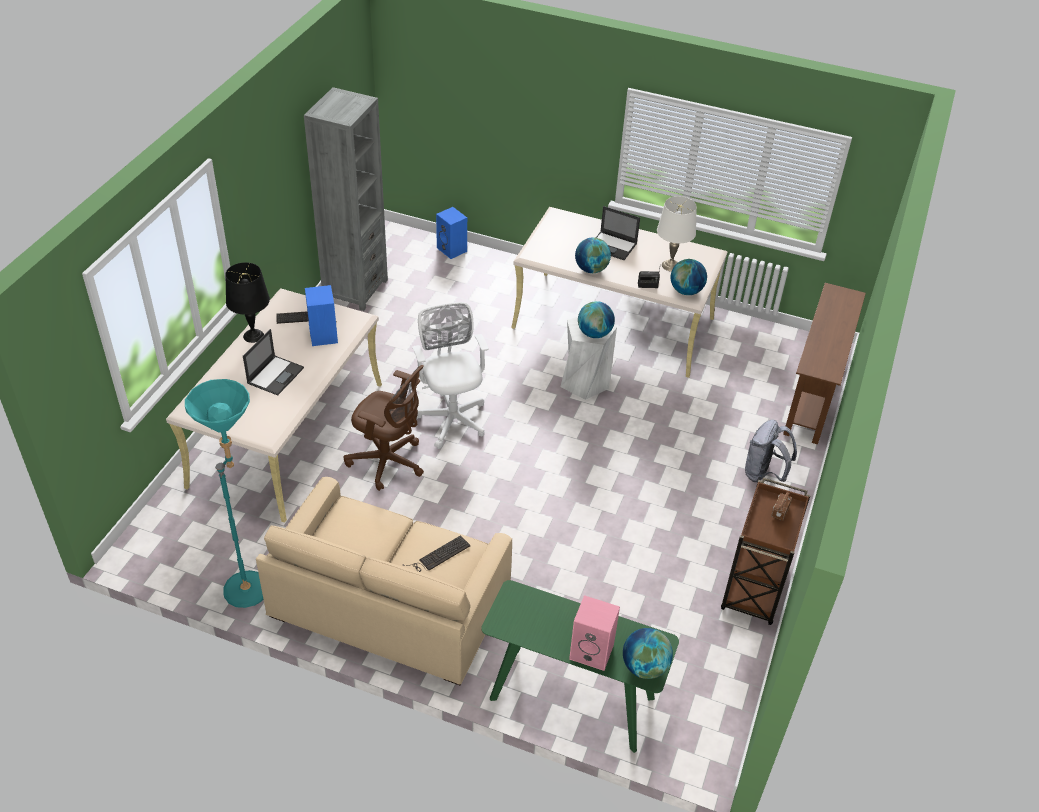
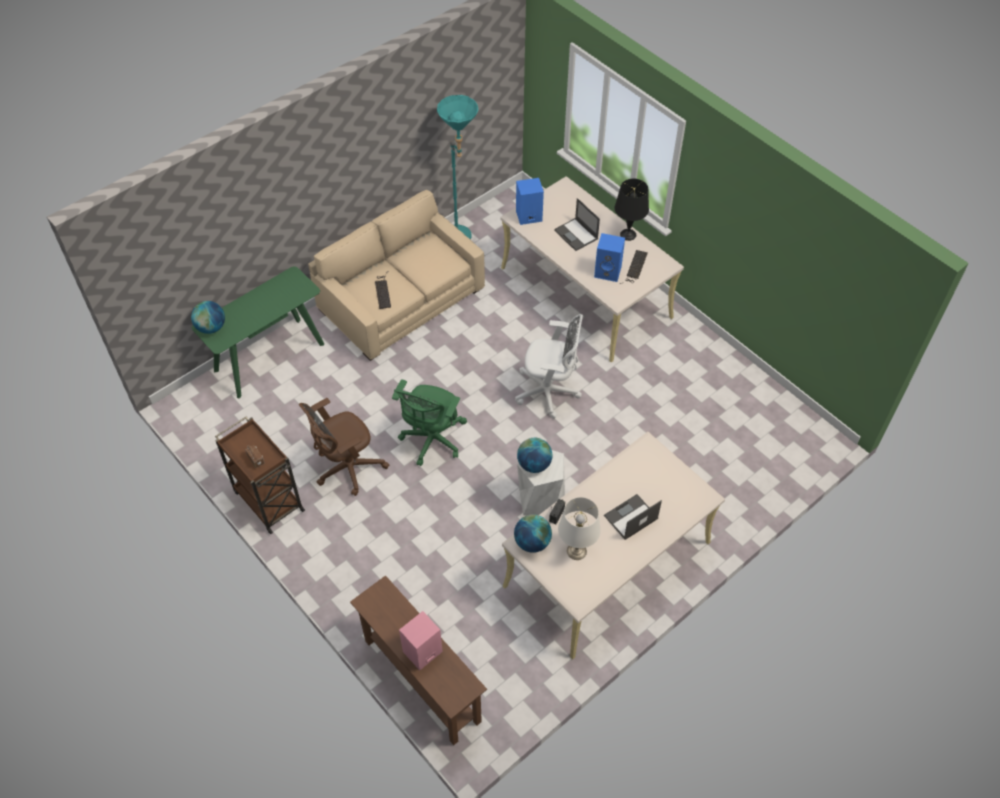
camera: 120 degrees right, 10 degrees up
(355, 289) = (746, 386): grey bookcase -> none
(389, 462) = (523, 338): brown office chair -> brown office chair (347, 468)
(452, 250) = (780, 481): blue speaker -> blue speaker (528, 216)
(577, 485) = (432, 440): none -> green office chair
(591, 269) = (603, 482): globe -> none
(593, 651) = (240, 309): pink speaker -> pink speaker (422, 653)
(764, 474) = (361, 576): grey backpack -> none

